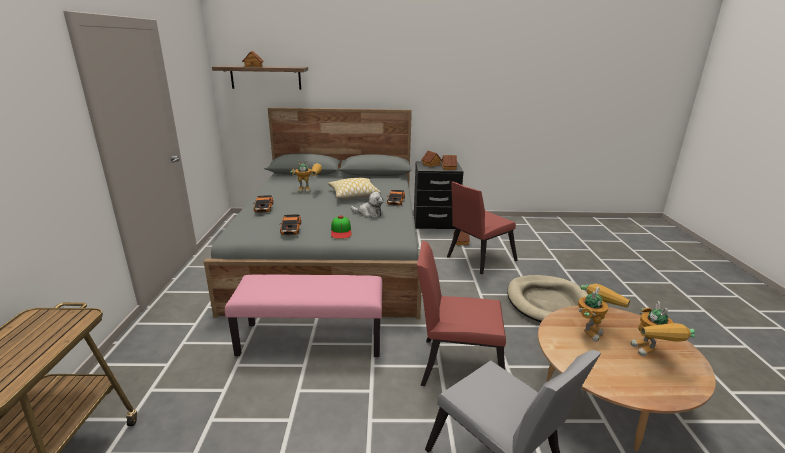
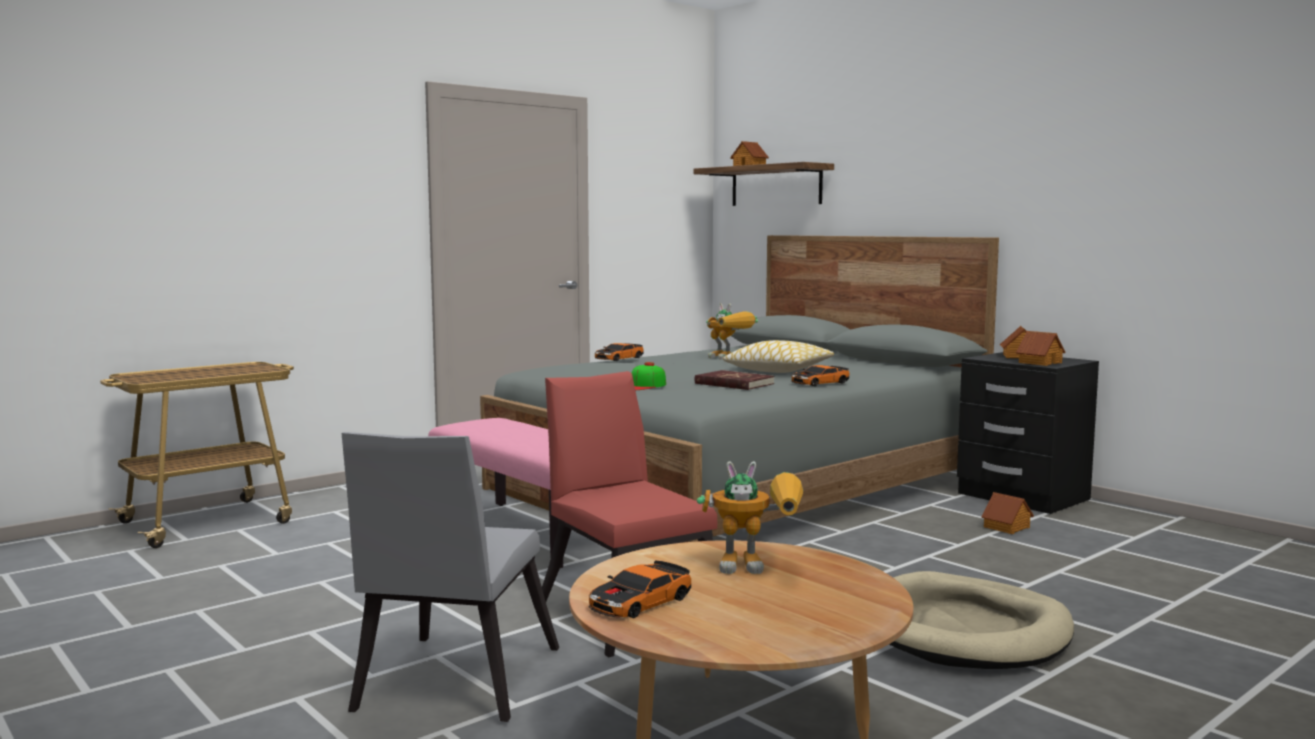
camera: 50 degrees right, 15 degrees down
(291, 228) = (592, 374): toy car -> toy car (640, 602)
(369, 213) = (734, 384): plush toy -> red book
(477, 259) = (976, 551): red chair -> none
(651, 355) = (761, 609): toy robot -> none

